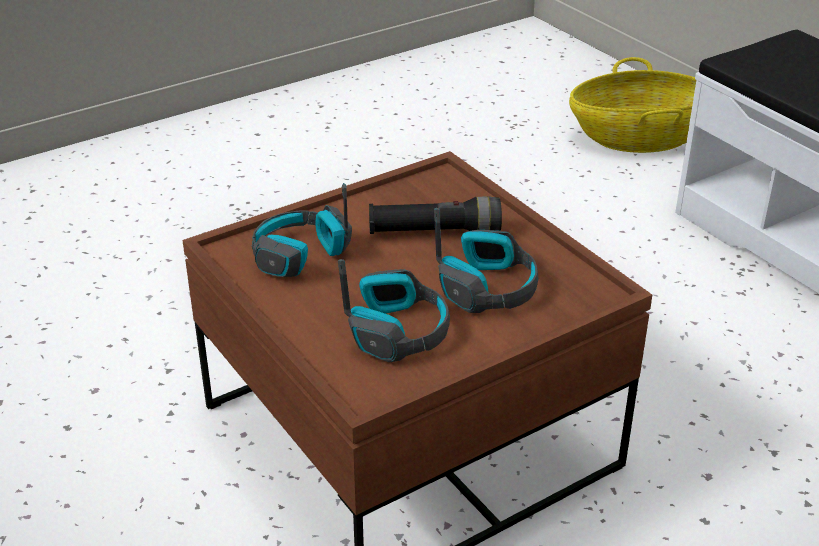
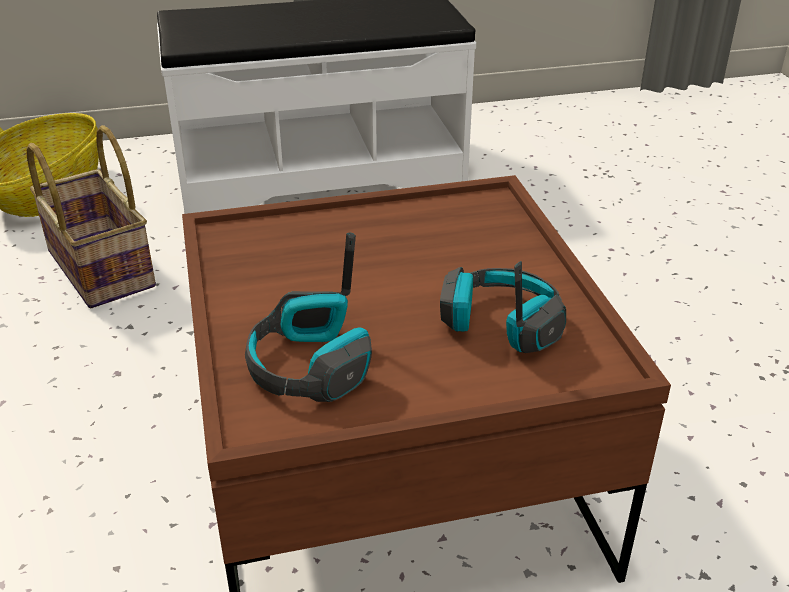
camera: 70 degrees left, 0 degrees up
(434, 232) = (329, 262): black flashlight -> none
(488, 287) = (451, 253): headphones -> none
(558, 200) = (98, 269): none -> basket

